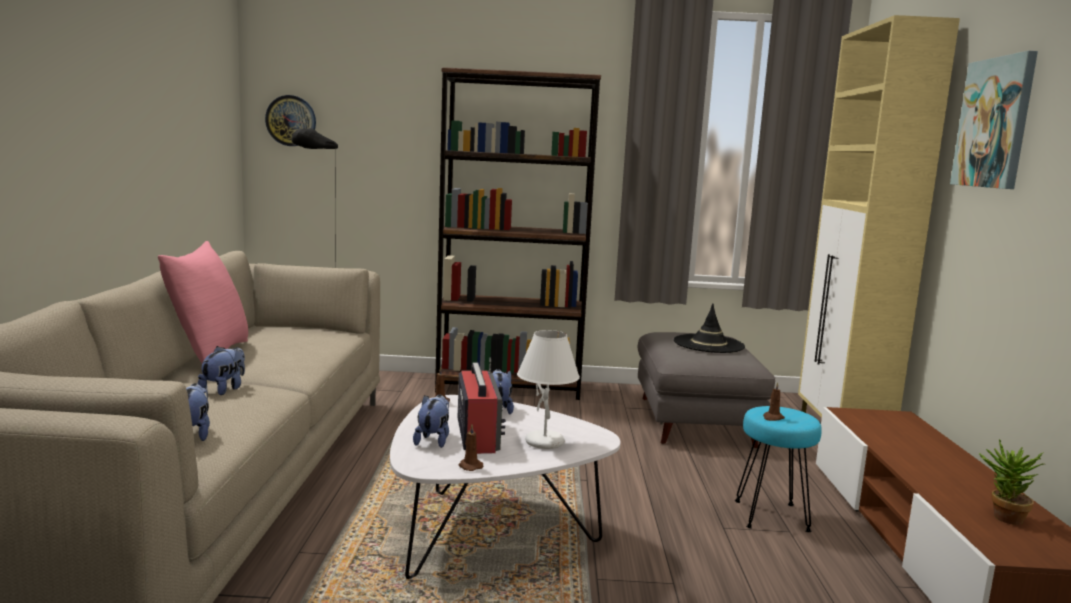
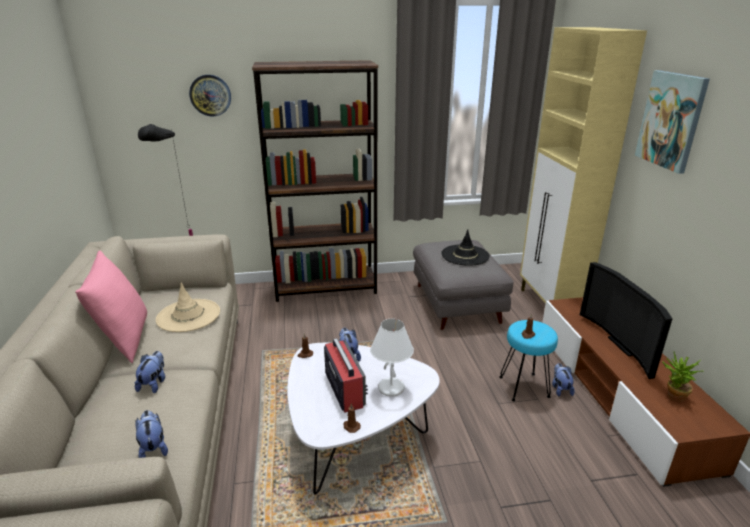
camera: 10 degrees left, 15 degrees up
(291, 120) = (127, 109): wall clock -> wall clock (210, 95)
(299, 346) = (188, 315): none -> beige hat
(433, 440) = (317, 401): plush toy -> plush toy (560, 389)
(938, 460) = (625, 345): none -> television

